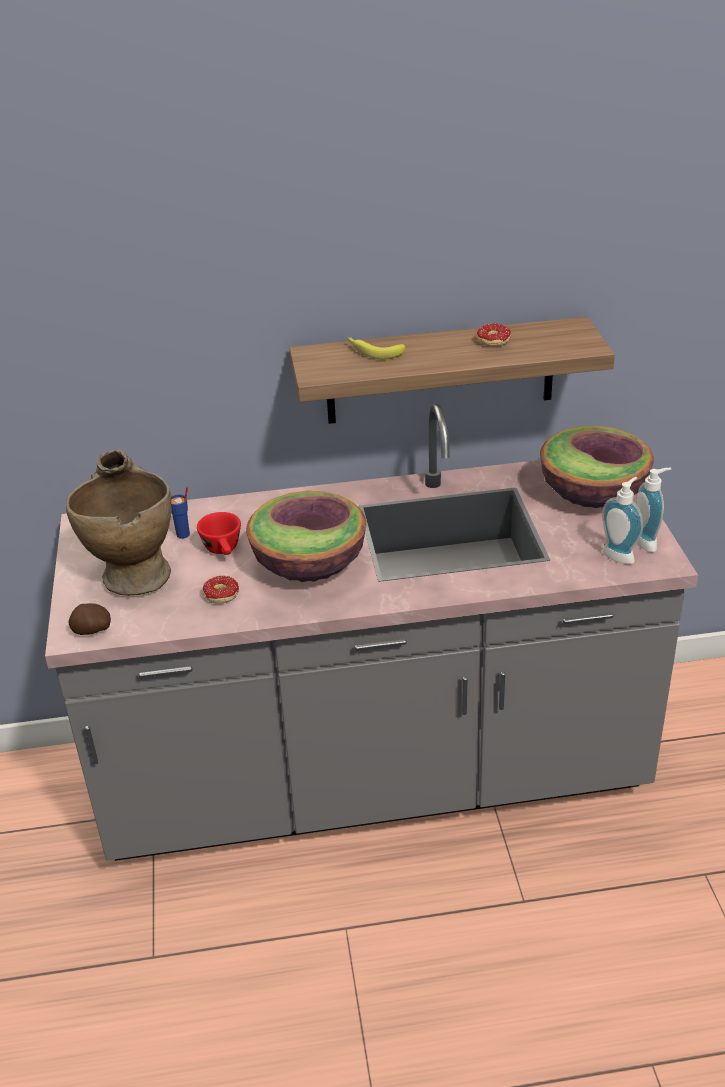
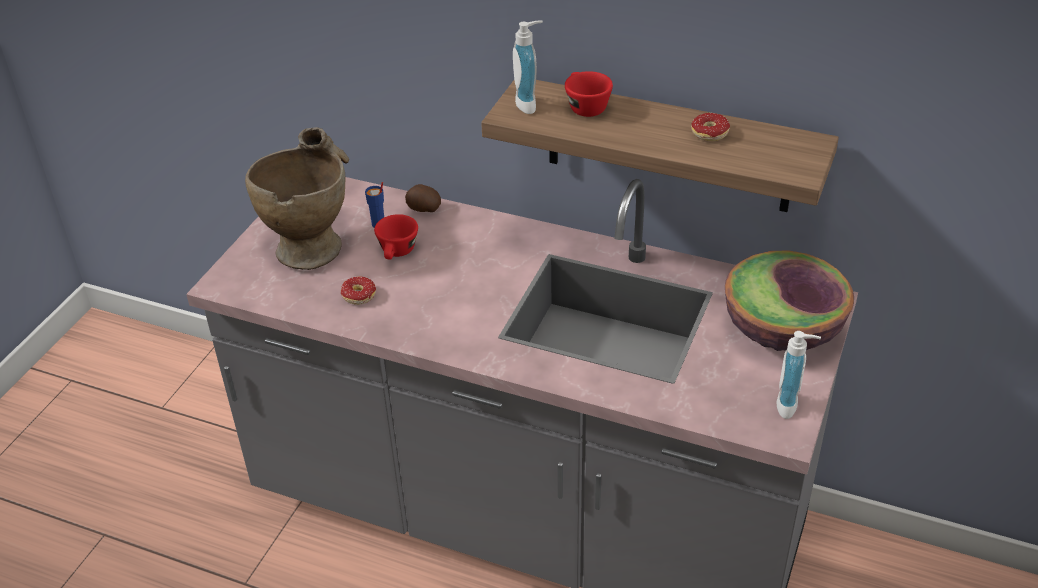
camera: 30 degrees right, 5 degrees up
(92, 631) = (236, 286): potato -> potato (423, 209)
(310, 565) = (454, 297): bowl -> none
(373, 351) = (584, 106): banana -> red cup
(620, 554) = (749, 407): soap dispenser -> soap dispenser (530, 104)

